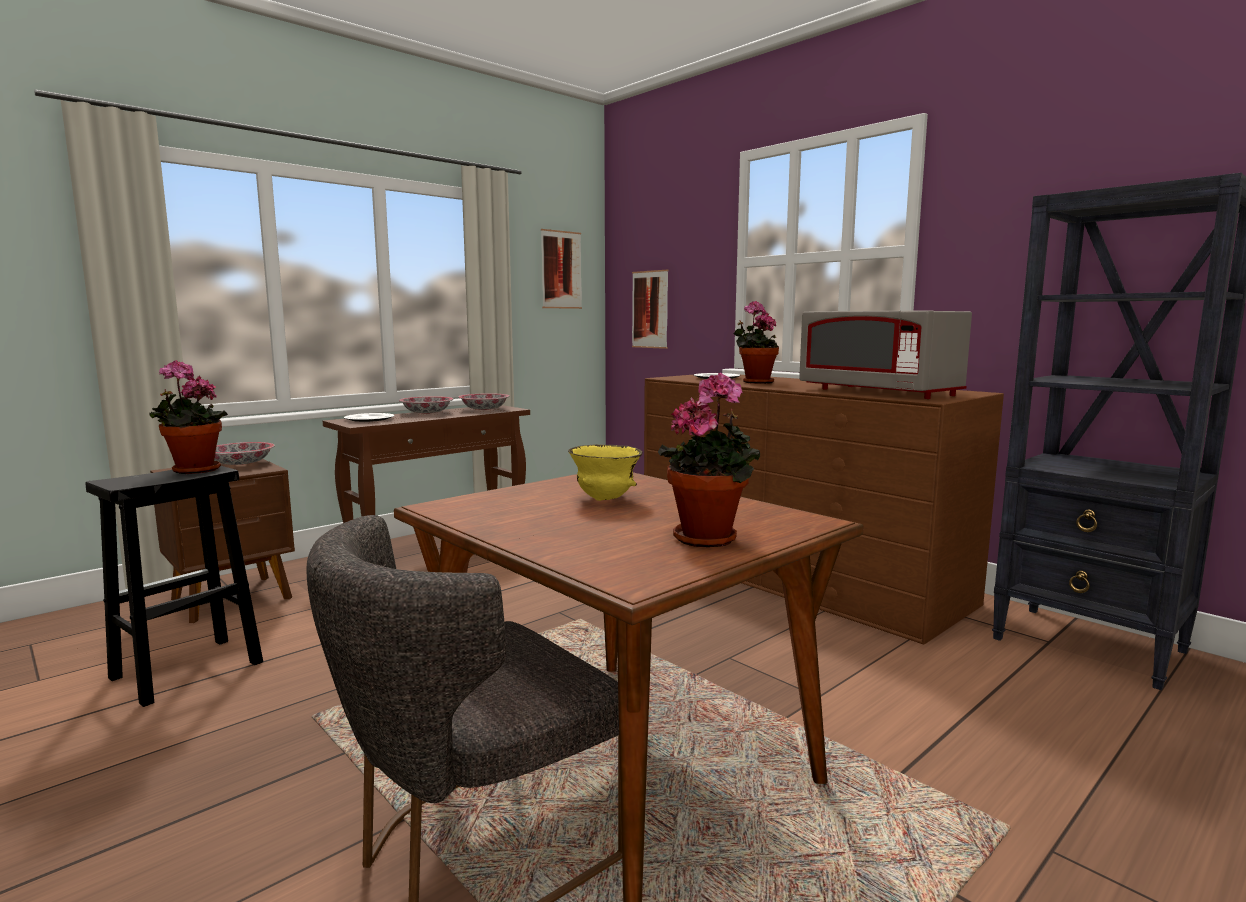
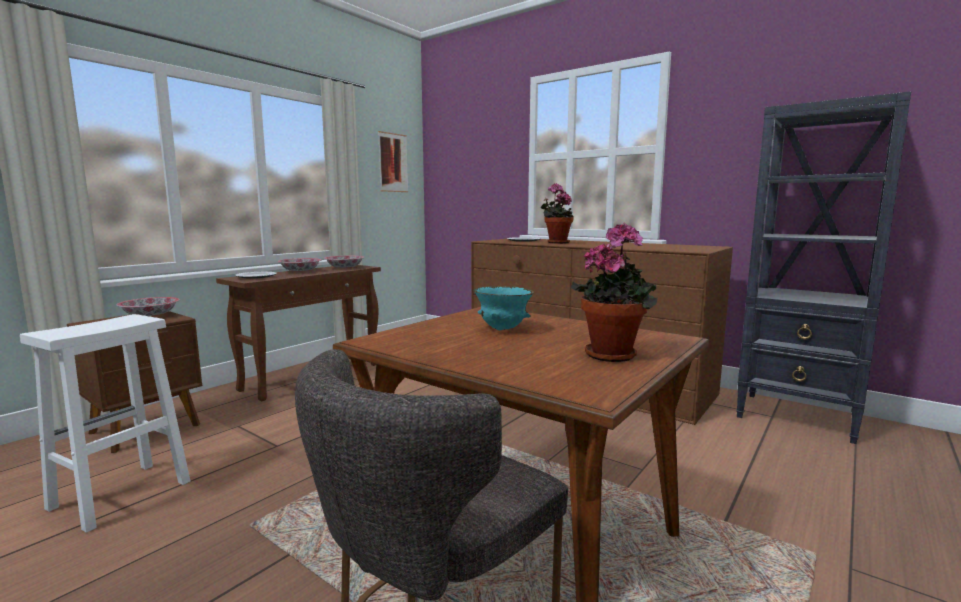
camera: 10 degrees left, 0 degrees up
(185, 671) = (119, 496): black stool -> white stool
(192, 471) = (122, 321): potted plant -> none
(605, 499) = (503, 329): yellow bowl -> turquoise bowl
(650, 309) = (460, 193): picture -> none
(879, 392) = (652, 247): grey microwave -> none

